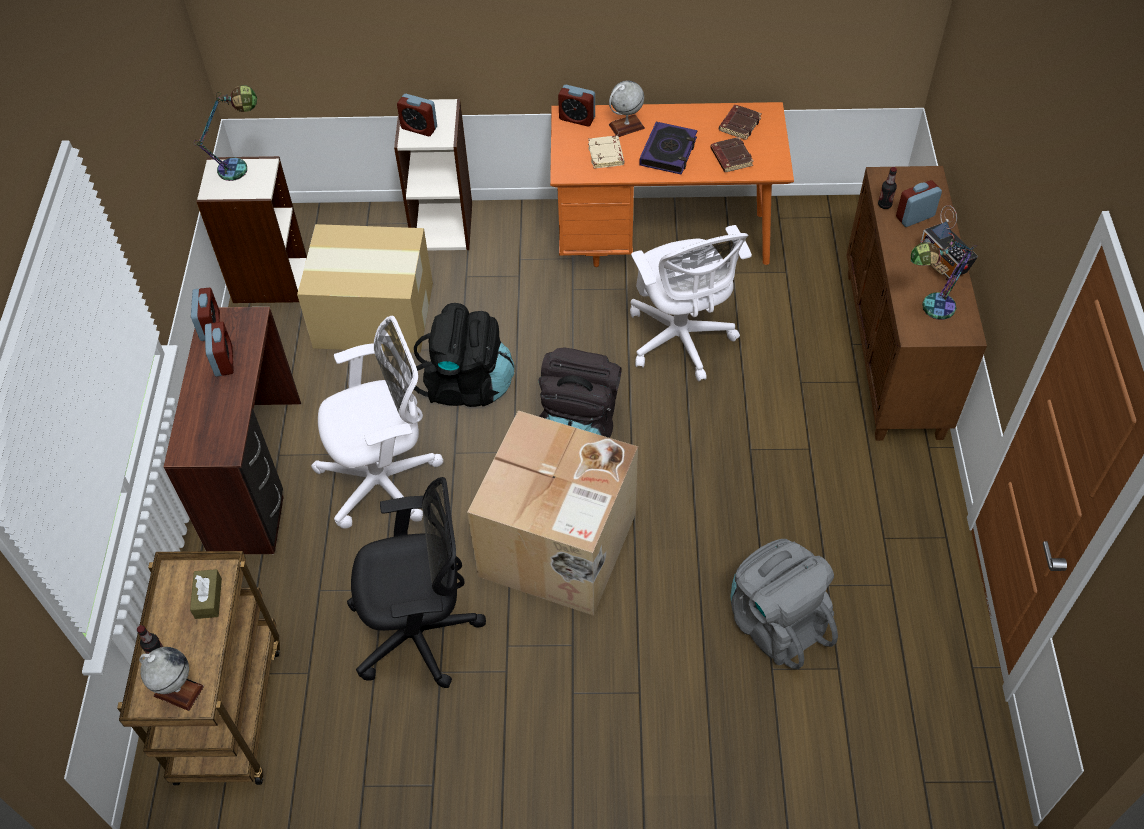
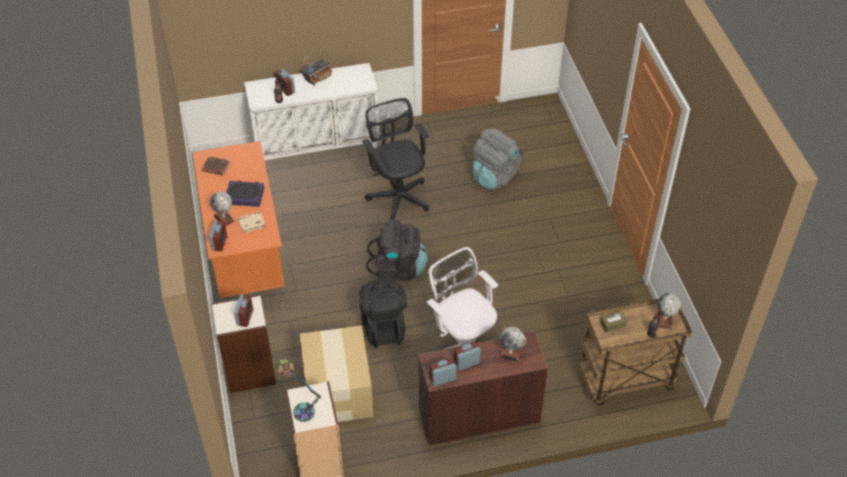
camera: 105 degrees left, 5 degrees down
(213, 421) = (510, 353): none -> globe
(421, 633) = (550, 309): black office chair -> black office chair (398, 196)
(559, 547) = (481, 263): cardboard box -> none
(681, 340) = (326, 233): white office chair -> none
(730, 157) = (245, 168): brown book -> none
(894, 354) = (317, 146): brown cabinet -> white cabinet
(928, 309) = (350, 81): table lamp -> none

